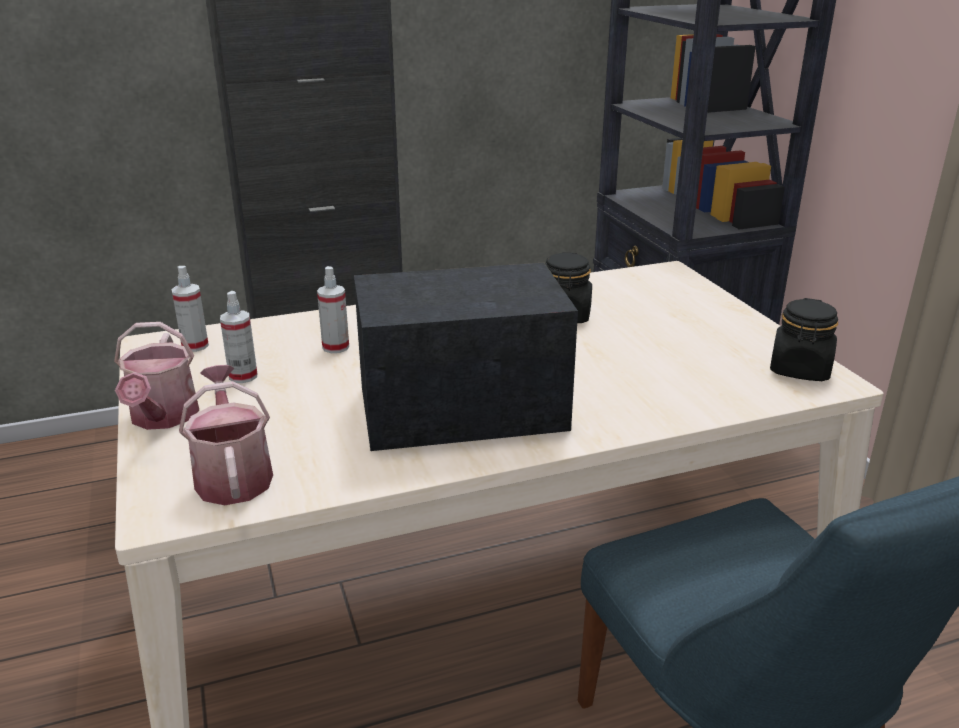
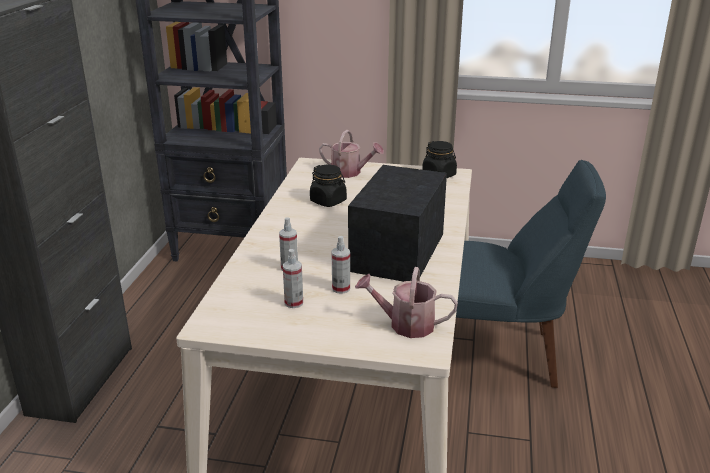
camera: 60 degrees left, 0 degrees up
(162, 418) = (319, 337): watering can -> watering can (350, 172)
(195, 346) = (229, 312): spray bottle -> spray bottle (341, 288)

